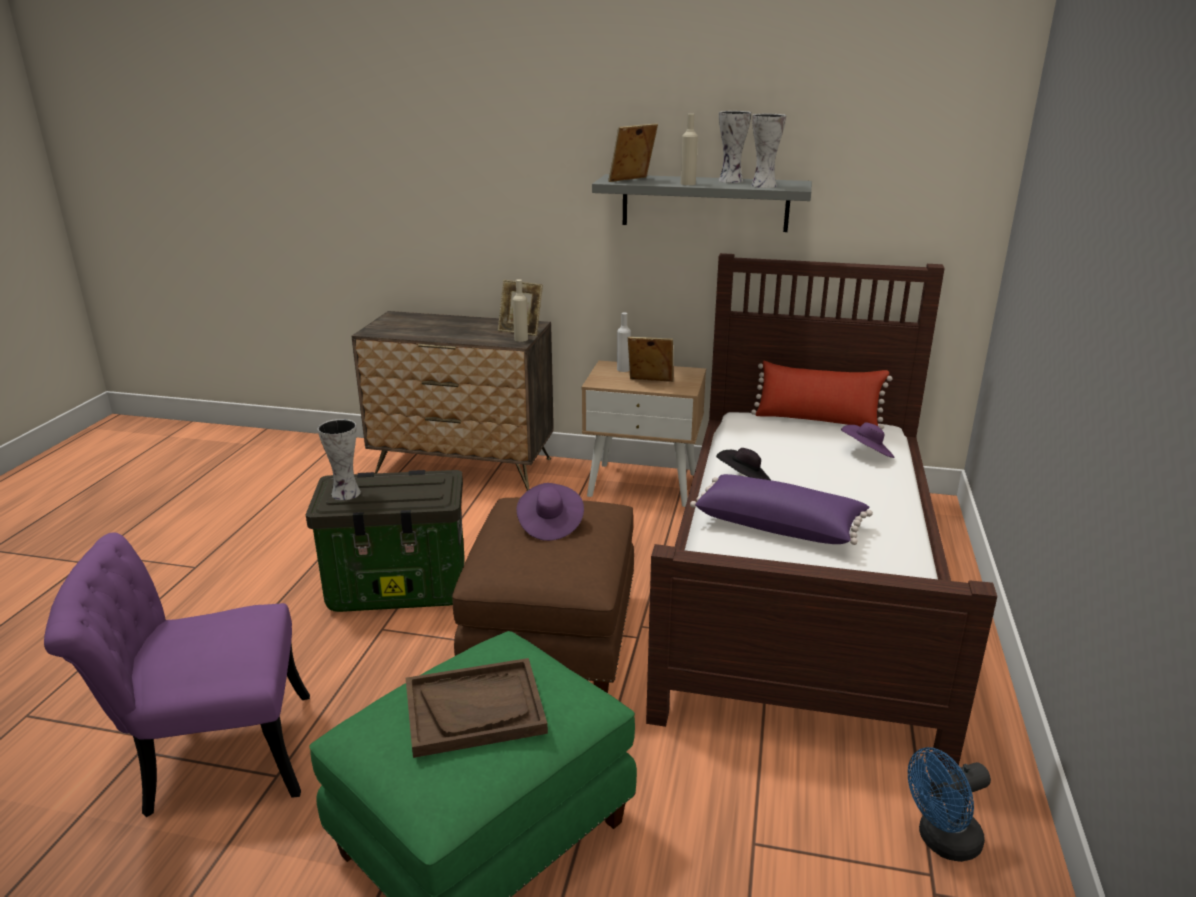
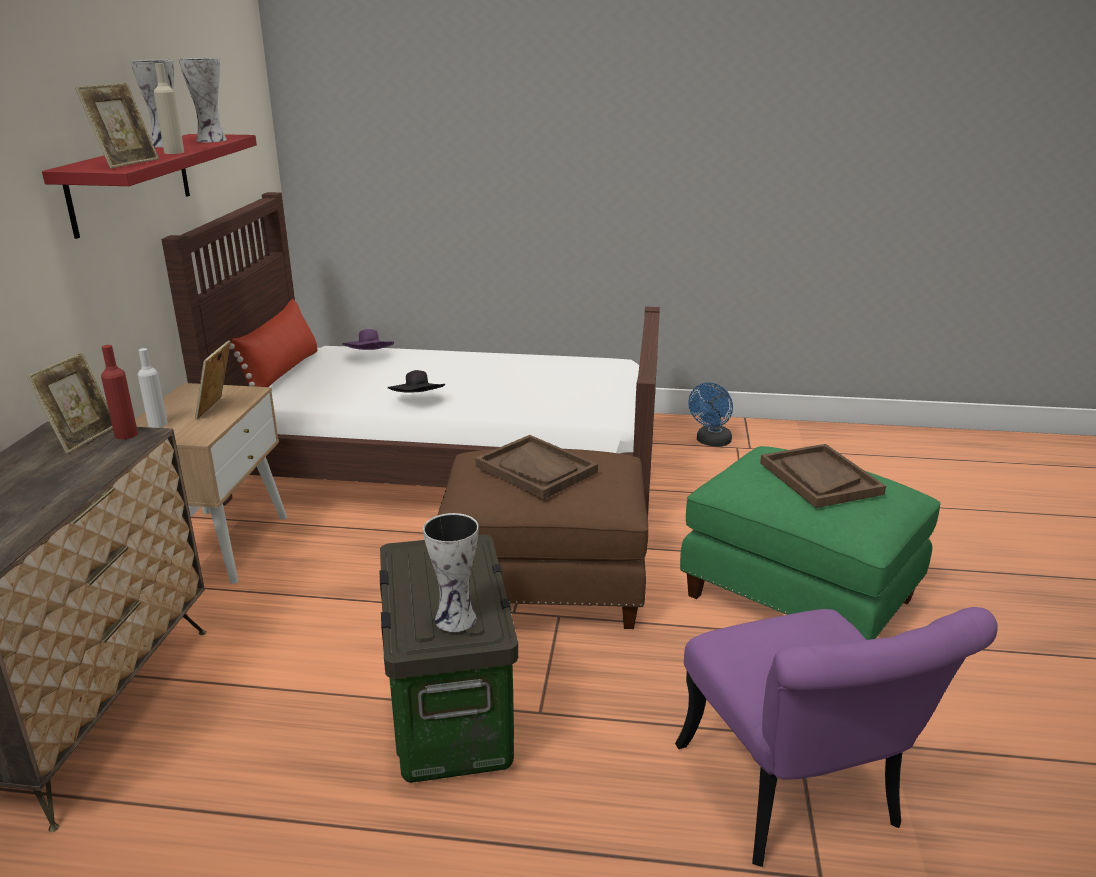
camera: 95 degrees left, 0 degrees up
(521, 339) = (126, 434): beige bottle -> red bottle
(549, 525) = (536, 469): purple hat -> brown tray
(632, 180) = (126, 163): picture frame -> picture frame turned 120 degrees counterclockwise
(704, 203) = (131, 182): grey shelf -> red shelf
(779, 525) = (502, 392): purple pillow -> none
(941, 841) = (711, 442): blue fan -> blue fan turned 60 degrees clockwise

